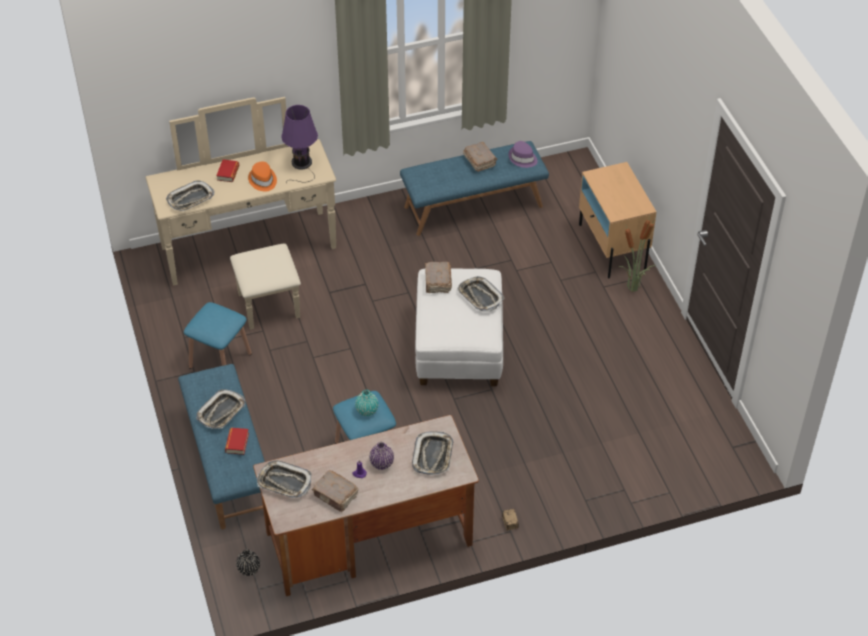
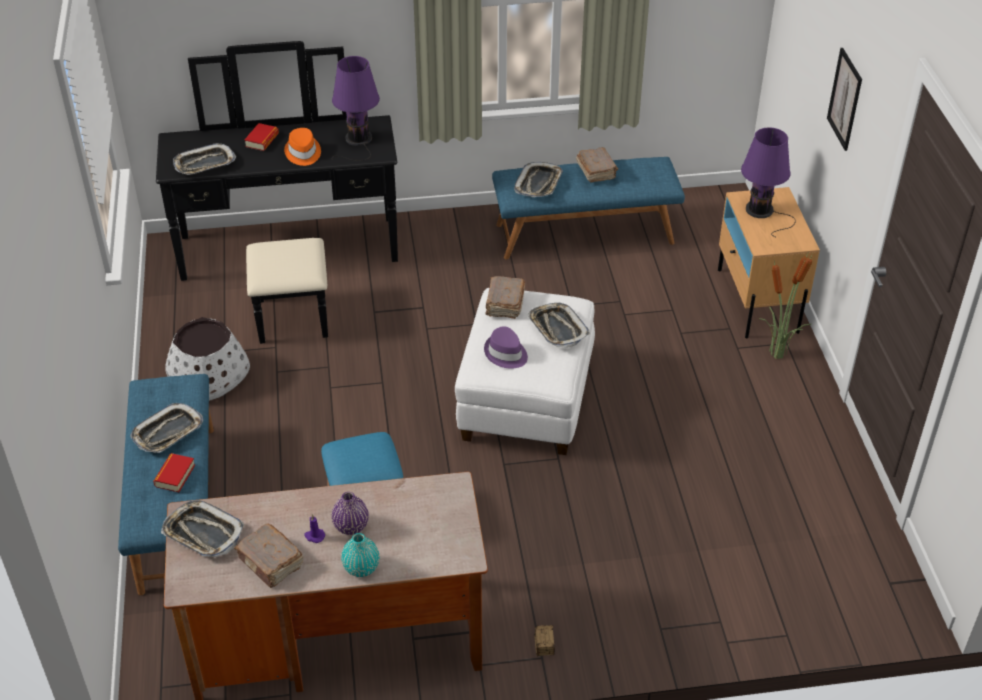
camera: 10 degrees right, 5 degrees down
(220, 360) = (209, 376): blue stool -> white planter
(249, 569) = (157, 656): black vase -> none
(254, 260) = (290, 264): beige dresser -> black dresser
(367, 410) = (365, 456): turquoise vase -> turquoise vase (361, 568)
(433, 456) = (429, 525): tray -> tray (539, 184)
(522, 158) = (653, 174): purple hat -> purple hat (505, 354)
(610, 185) = (762, 211): none -> purple table lamp
(665, 109) = (845, 99): none -> picture

